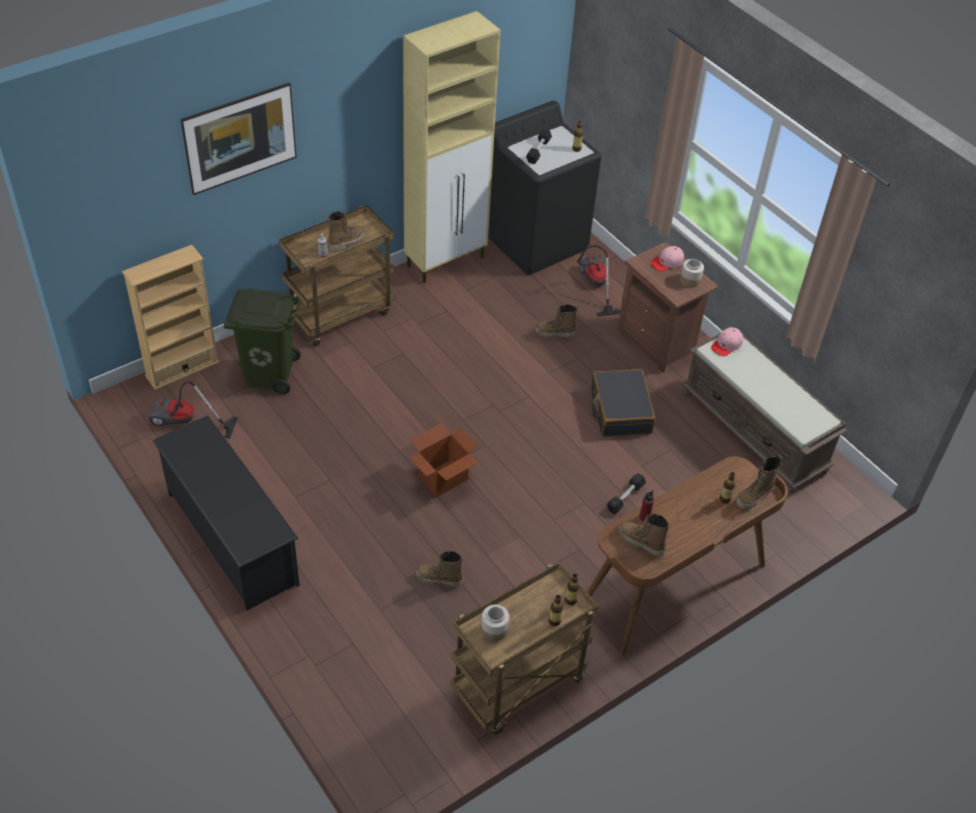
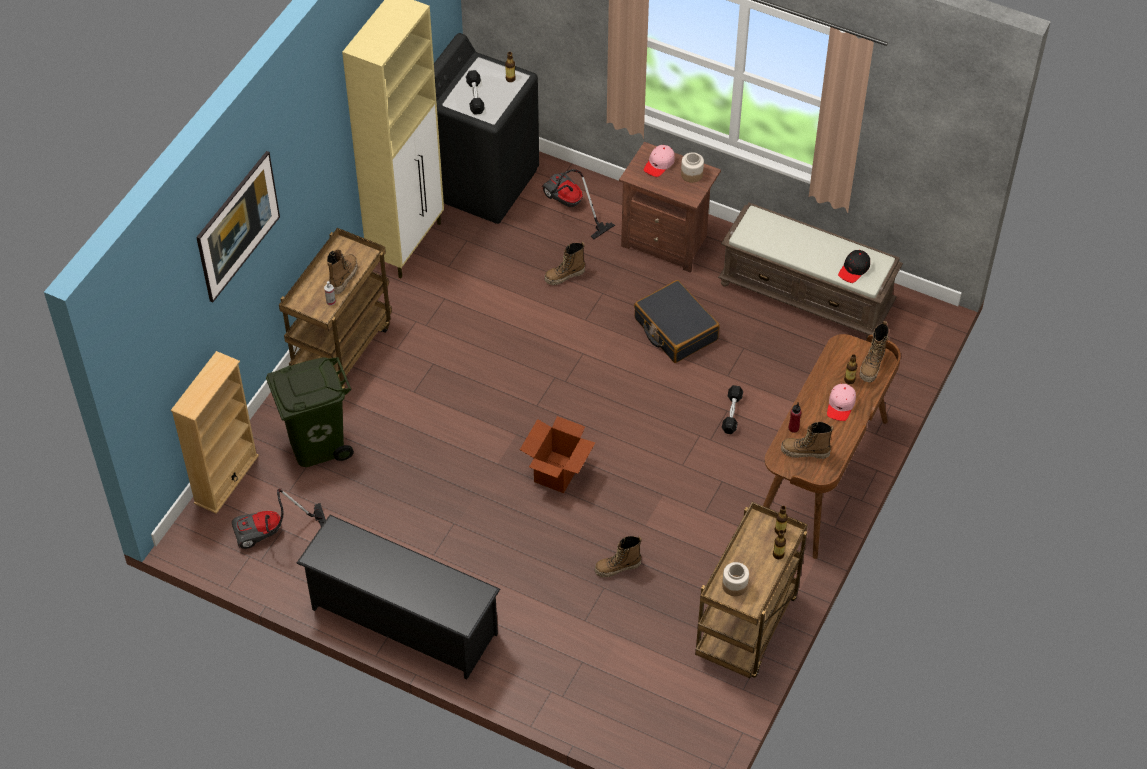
camera: 25 degrees left, 5 degrees up
(726, 345) = (754, 225): pink cap -> pink cap (840, 405)
(796, 416) = (854, 269): none -> black cap

